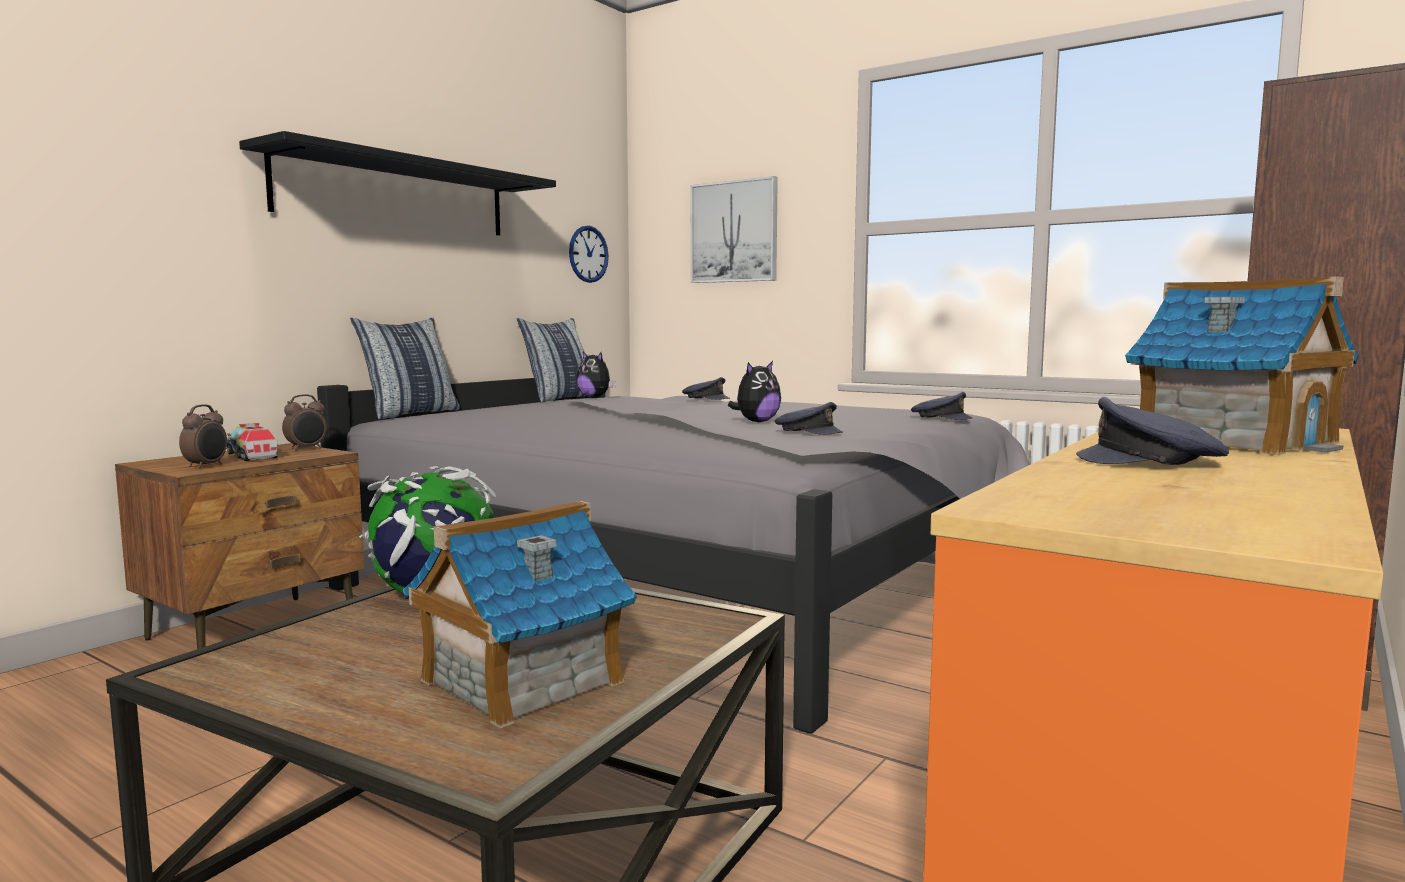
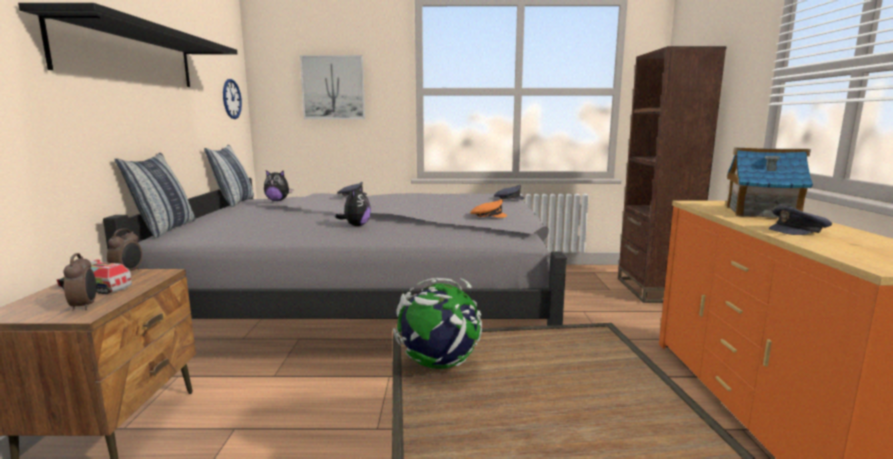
camera: 35 degrees left, 5 degrees up
(520, 681) = (606, 400): toy house -> none
(756, 422) = (438, 211): plush toy -> plush toy (356, 226)
(808, 431) = (487, 216): grey cap -> orange cap

